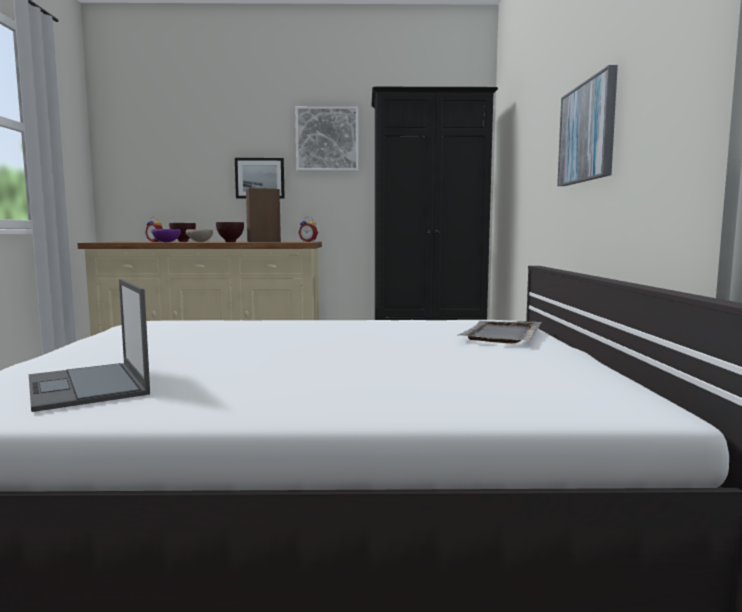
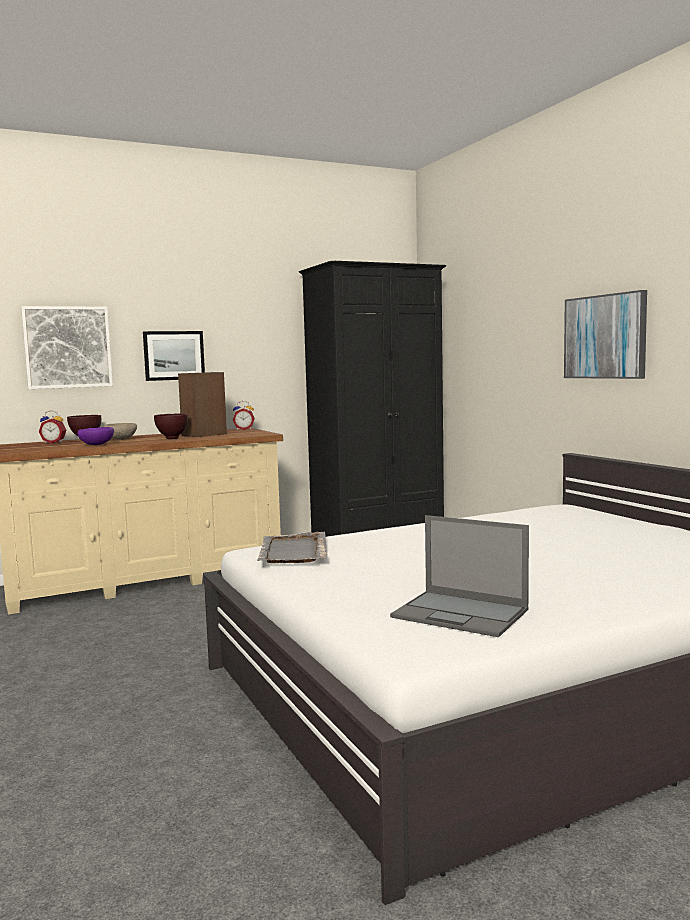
camera: 25 degrees left, 0 degrees up
(327, 139) = (250, 309): picture -> picture (67, 347)
(501, 335) = (598, 521): grey tray -> grey tray (293, 552)

